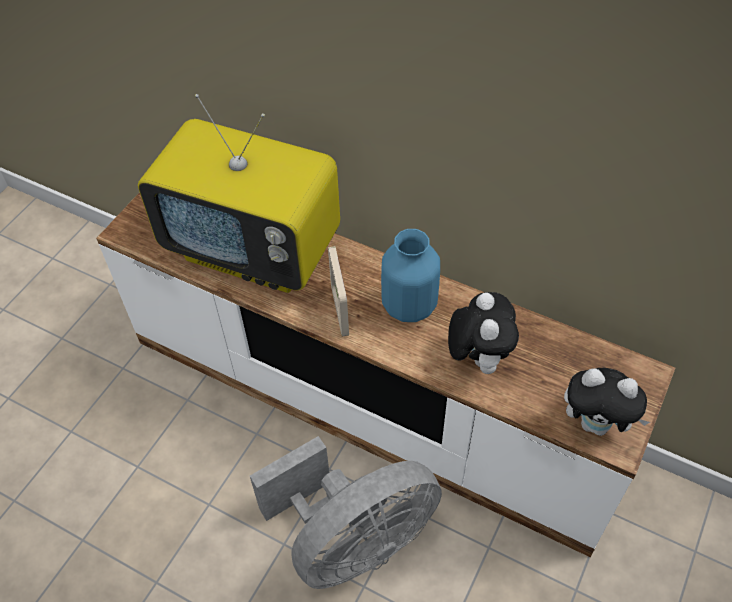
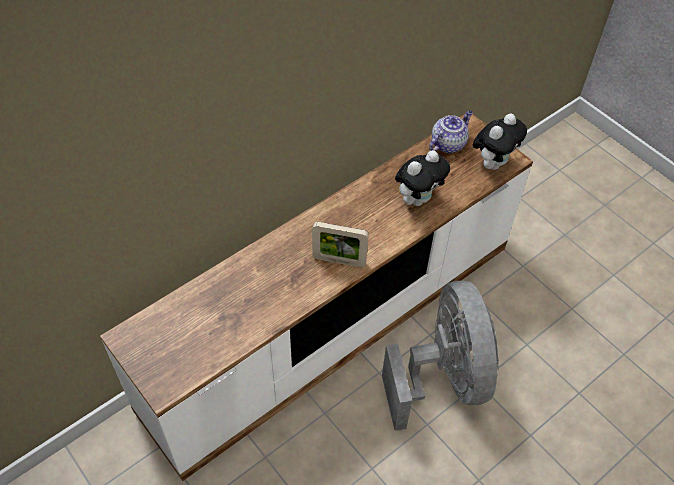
camera: 70 degrees left, 0 degrees up
(255, 250) = (246, 295): television -> none
(408, 306) = (356, 219): blue vase -> none
(478, 357) = (418, 199): plush toy -> plush toy turned 120 degrees clockwise
(595, 361) = (448, 143): none -> teapot

